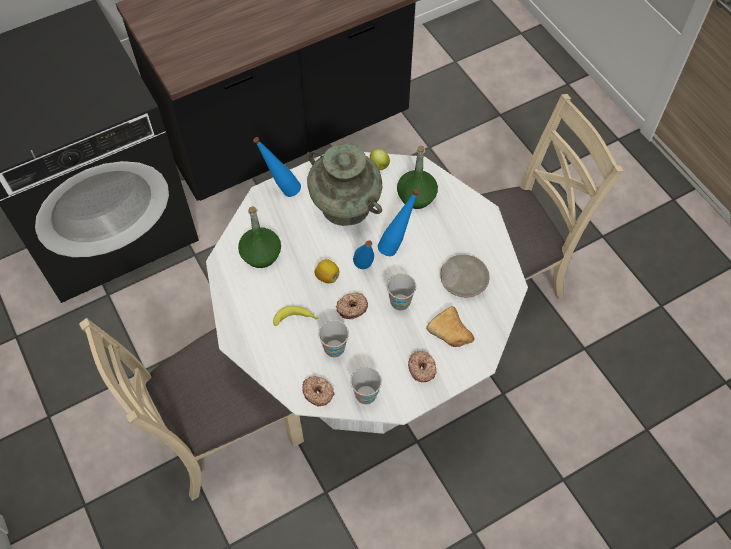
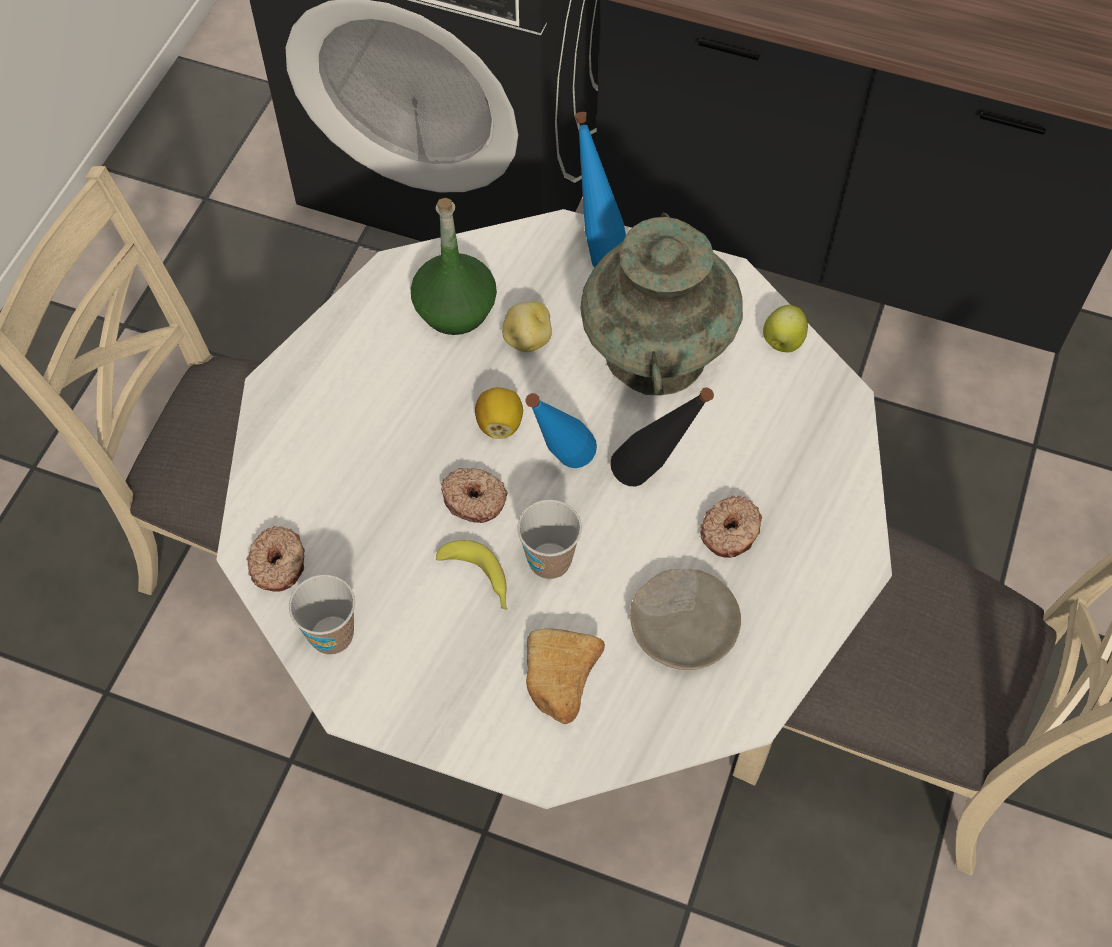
camera: 50 degrees right, 0 degrees up
(296, 319) = (384, 439): banana -> banana (479, 580)
(298, 241) = (527, 339): none -> potato
(334, 348) = (377, 529): cup -> none
(397, 245) = (654, 478): blue bottle -> black bottle
(416, 197) = (778, 437): green bottle -> none
(422, 368) = (452, 685): donut -> donut (731, 532)

